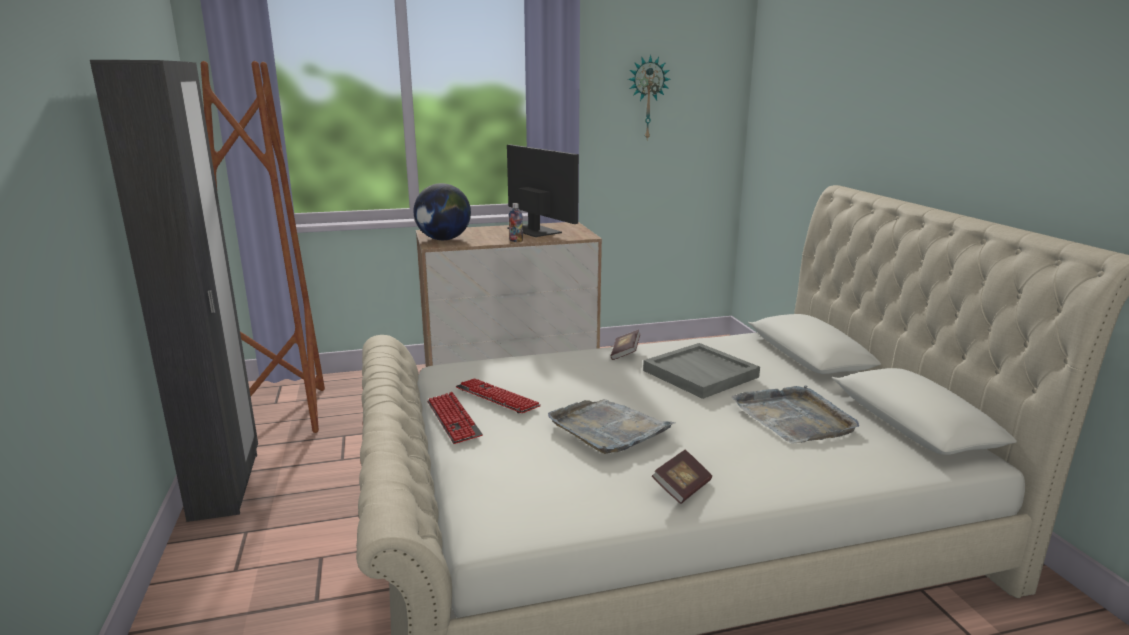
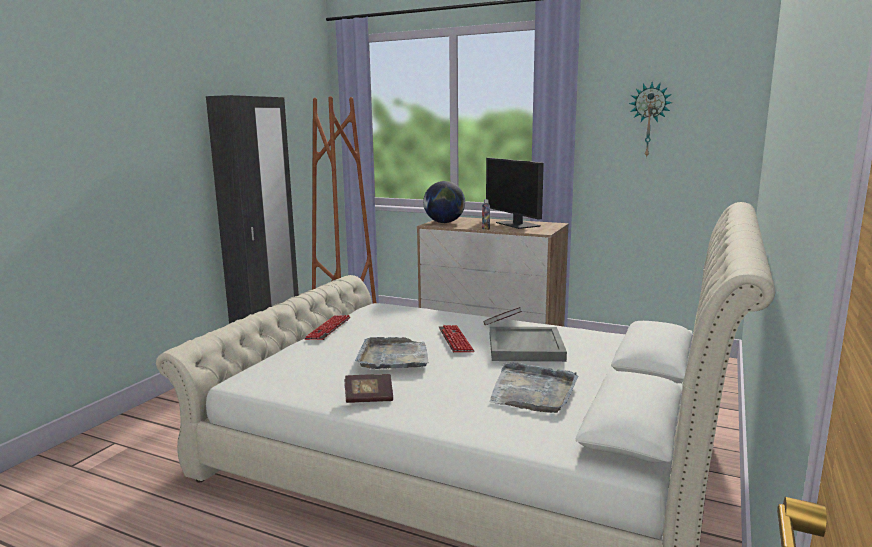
camera: 40 degrees right, 5 degrees down
(497, 397) = (370, 325): keyboard -> keyboard (455, 340)
(534, 230) = (517, 224): monitor -> monitor turned 150 degrees clockwise

